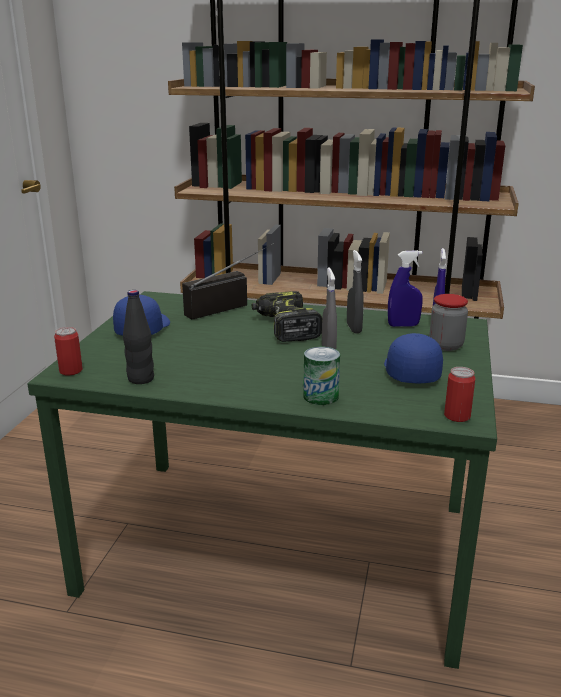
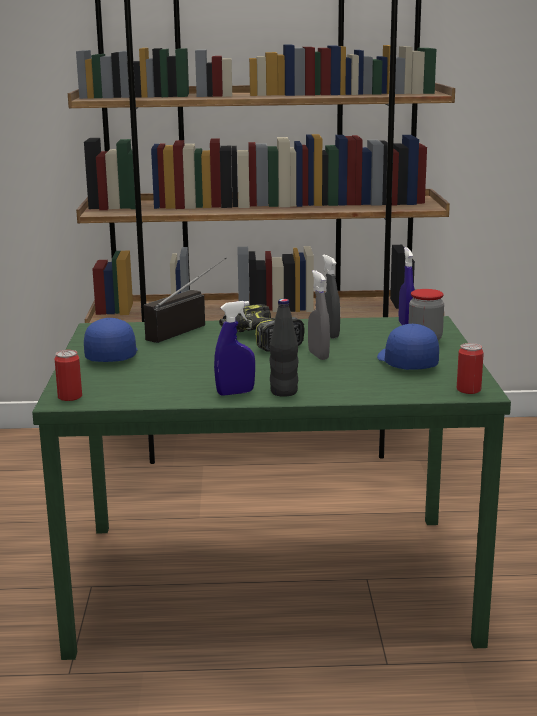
camera: 15 degrees left, 5 degrees down
(141, 379) = (150, 395): black bottle -> black bottle (284, 392)
(320, 396) = (337, 389): can -> none
(403, 325) = (374, 328): blue spray bottle -> blue spray bottle (235, 393)

